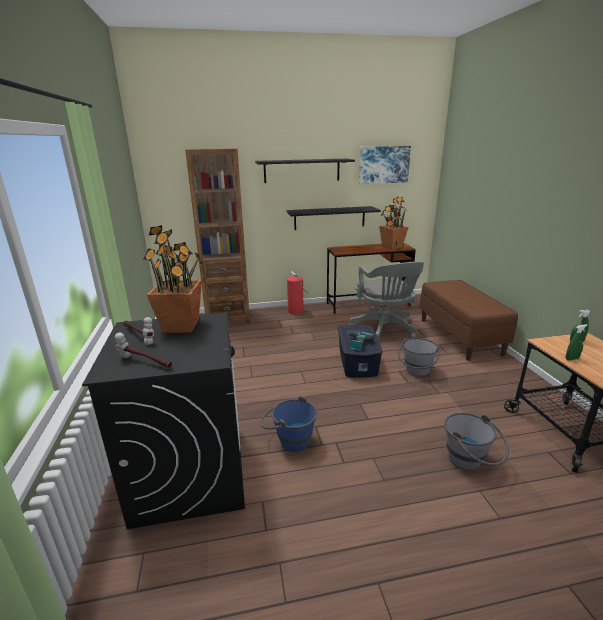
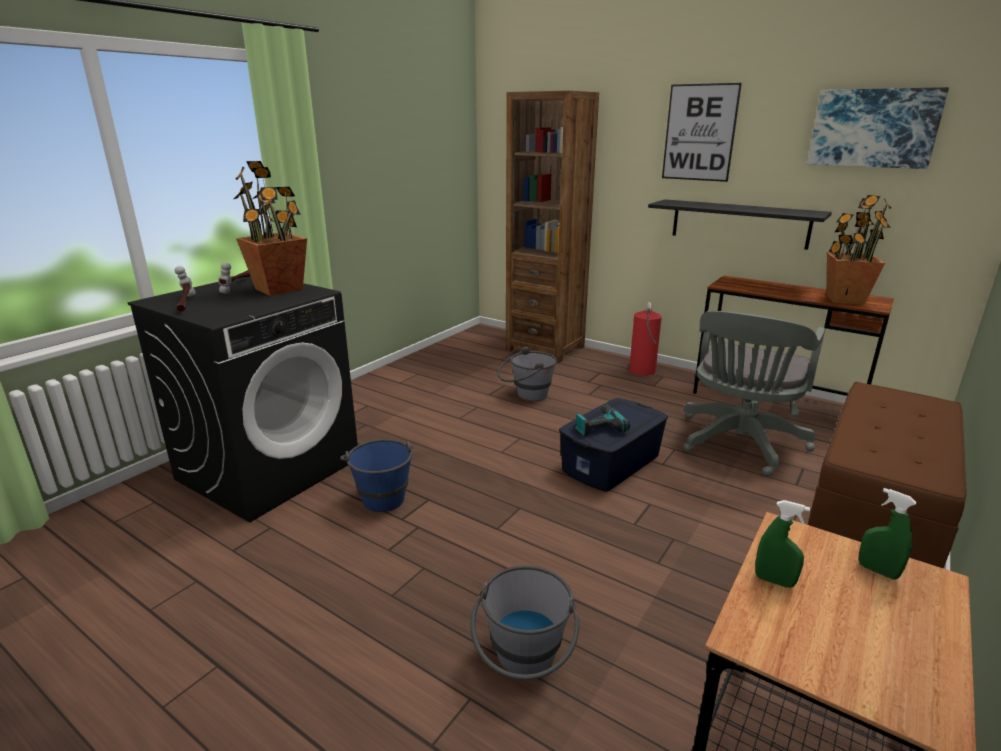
camera: 45 degrees right, 0 degrees up
(302, 170) = (699, 133): black shelf -> picture
(416, 372) = (674, 519): grey bucket -> grey bucket (526, 395)

